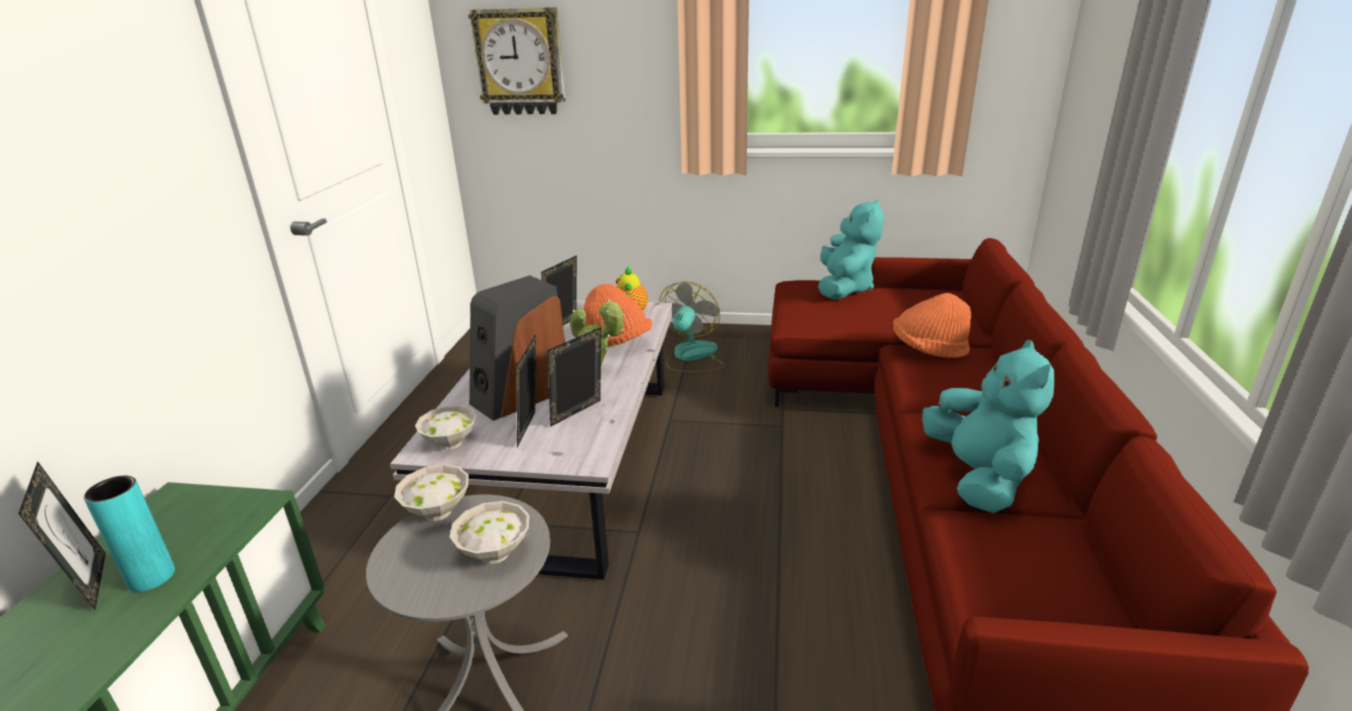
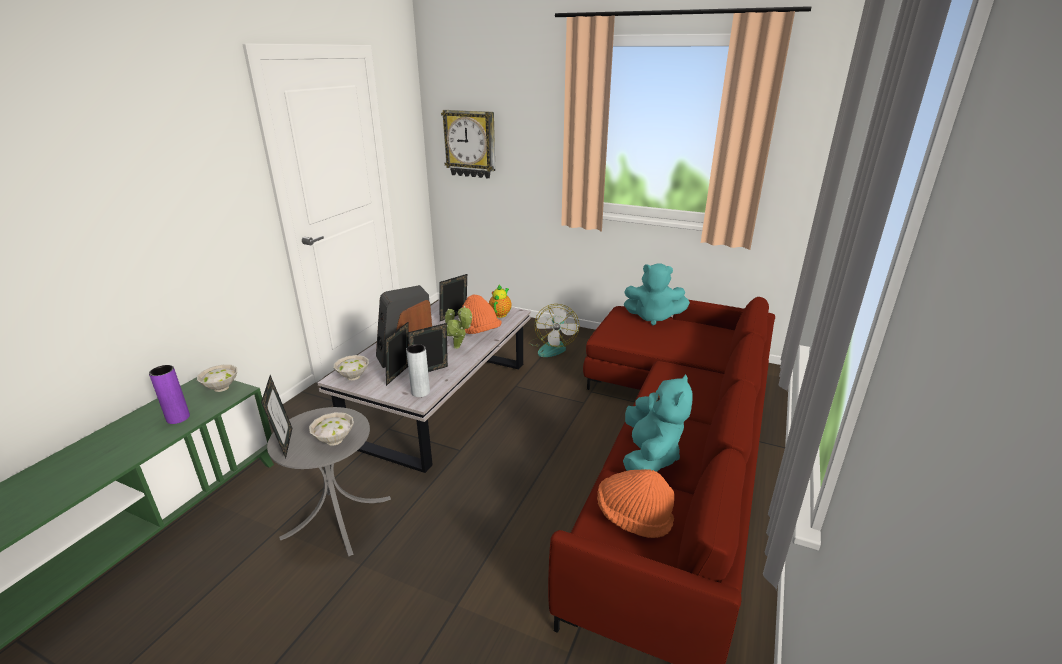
camera: 15 degrees right, 0 degrees up
(91, 583) = (152, 415): picture frame -> picture frame (284, 443)
(151, 577) = (178, 418): turquoise vase -> purple vase
(436, 512) = (319, 412): white bowl -> white bowl (221, 387)
(582, 447) = (420, 392): none -> grey vase
(691, 357) = (552, 347): fan -> fan turned 150 degrees clockwise
(844, 288) = (653, 317): turquoise plush toy -> turquoise plush toy turned 75 degrees clockwise
(928, 349) = (681, 368): orange hat -> orange hat (633, 517)

